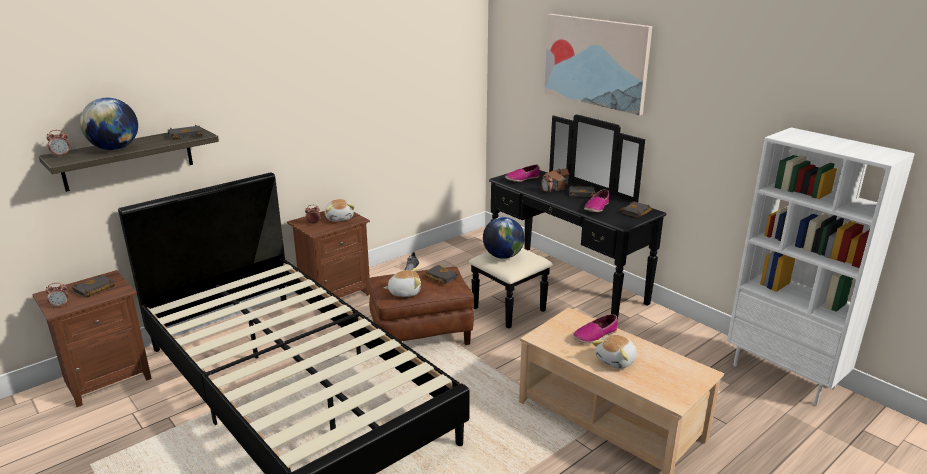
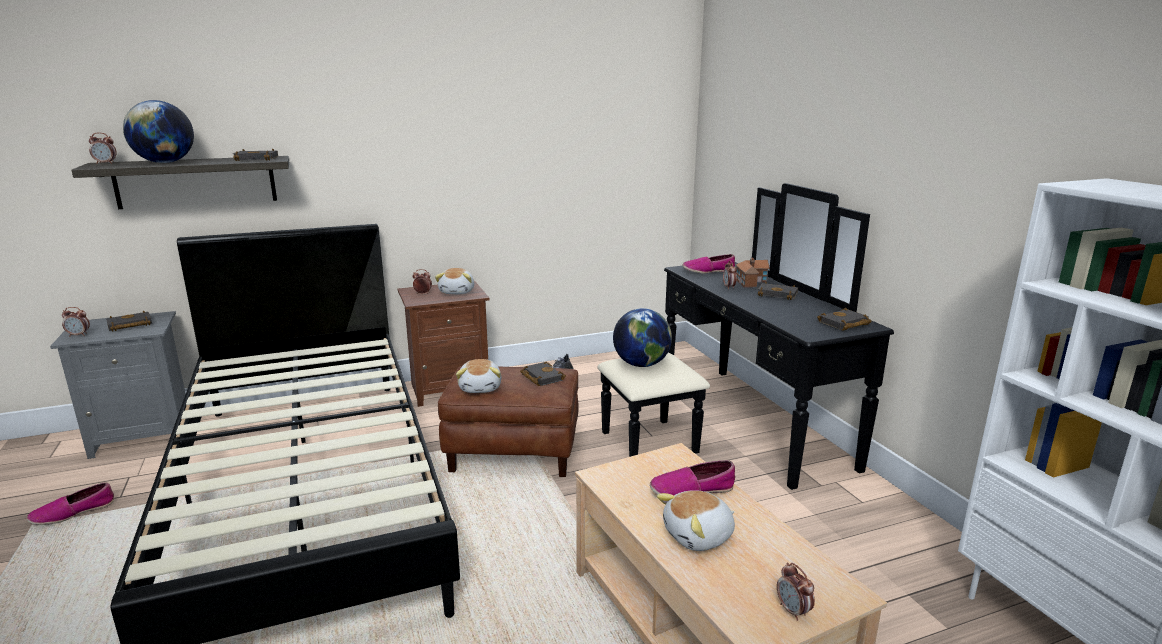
camera: 20 degrees right, 5 degrees down
(106, 379) = (143, 435): brown nightstand -> grey nightstand
(404, 292) = (481, 387): plush toy -> plush toy turned 75 degrees clockwise
(596, 62) = (814, 105): picture -> none
(596, 207) = (786, 312): shoe -> shoe (73, 512)
(685, 387) = (793, 611): none -> alarm clock

